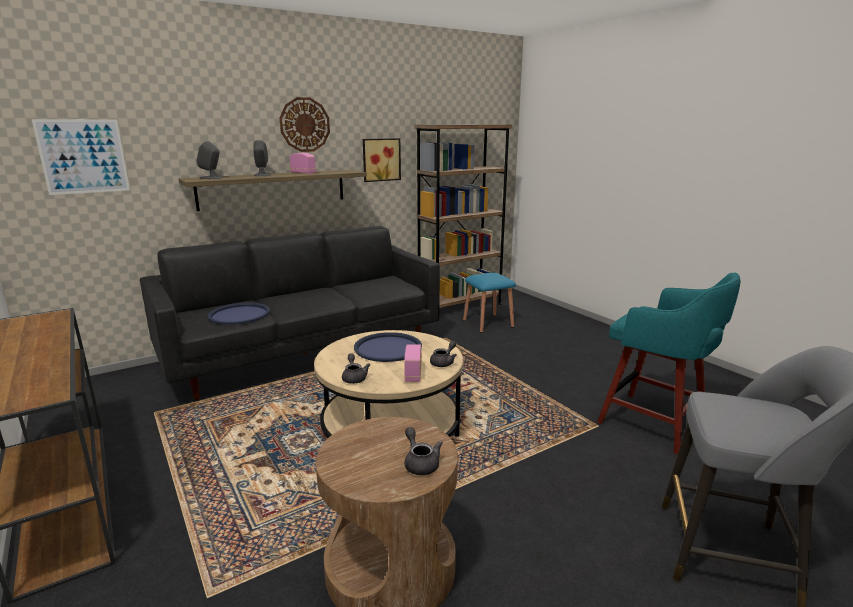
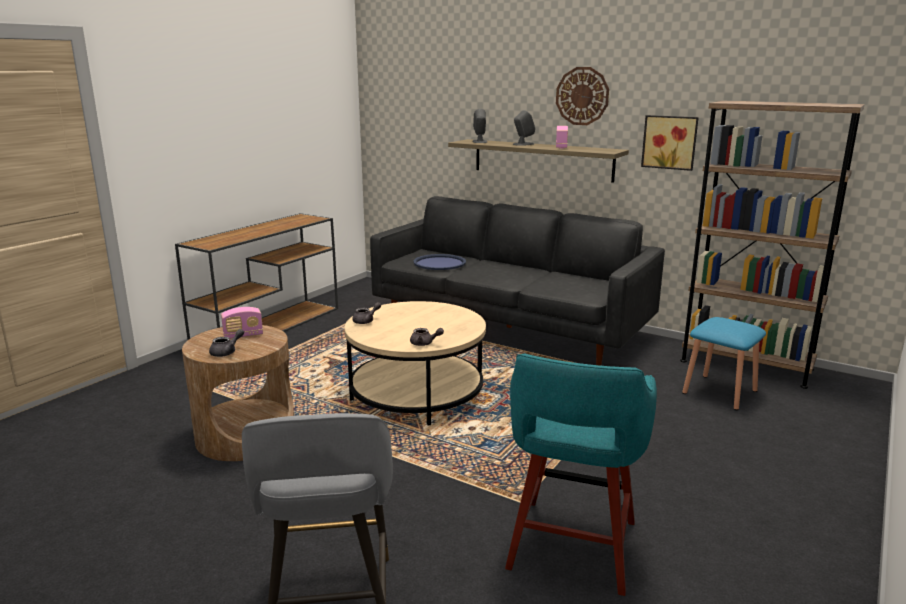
camera: 65 degrees right, 0 degrees up
(83, 156) = (412, 115): picture -> none
(388, 348) = (434, 319): blue tray -> none
(413, 374) = (390, 337): radio -> radio (243, 335)

